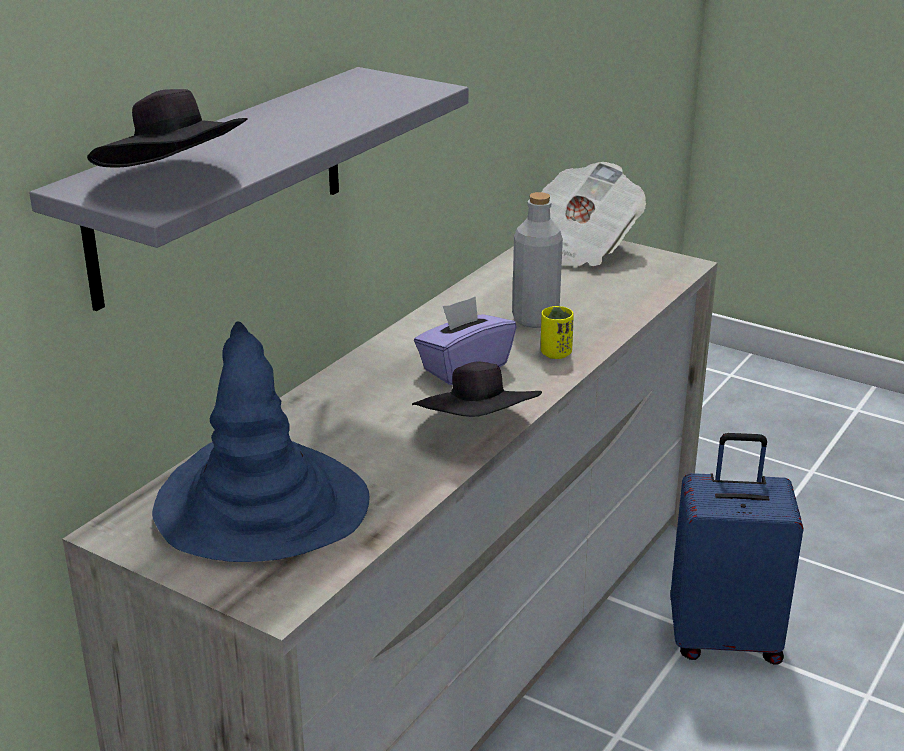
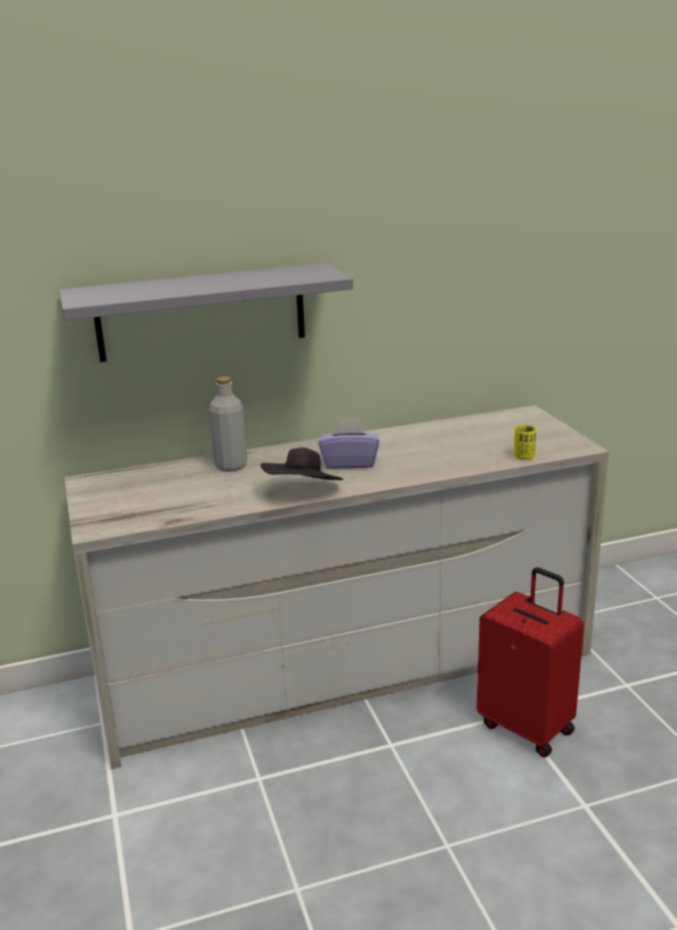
camera: 40 degrees right, 5 degrees down
(176, 182) = (113, 295): black hat -> none
(261, 506) = (153, 491): blue hat -> none
(535, 319) = (431, 451): grey bottle -> grey bottle (231, 466)
(555, 353) = (411, 470): yellow cup -> yellow cup (524, 456)
(577, 248) = (527, 422): newspaper -> none
(724, 638) = (527, 727): blue suitcase -> red suitcase

